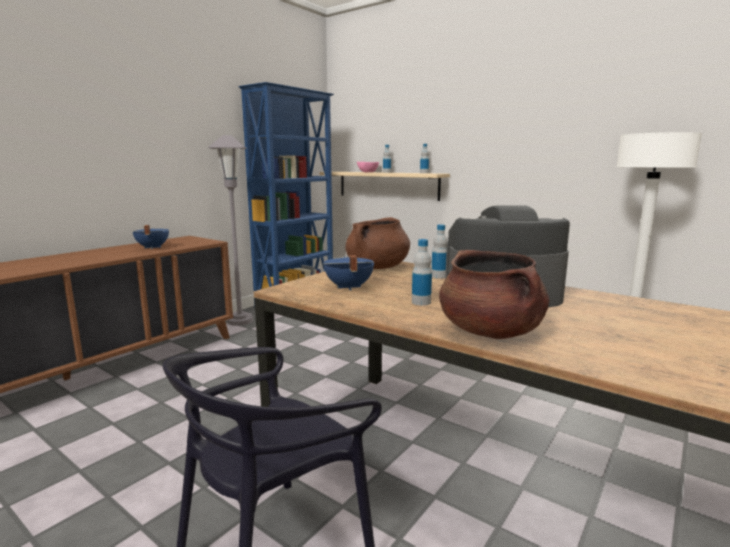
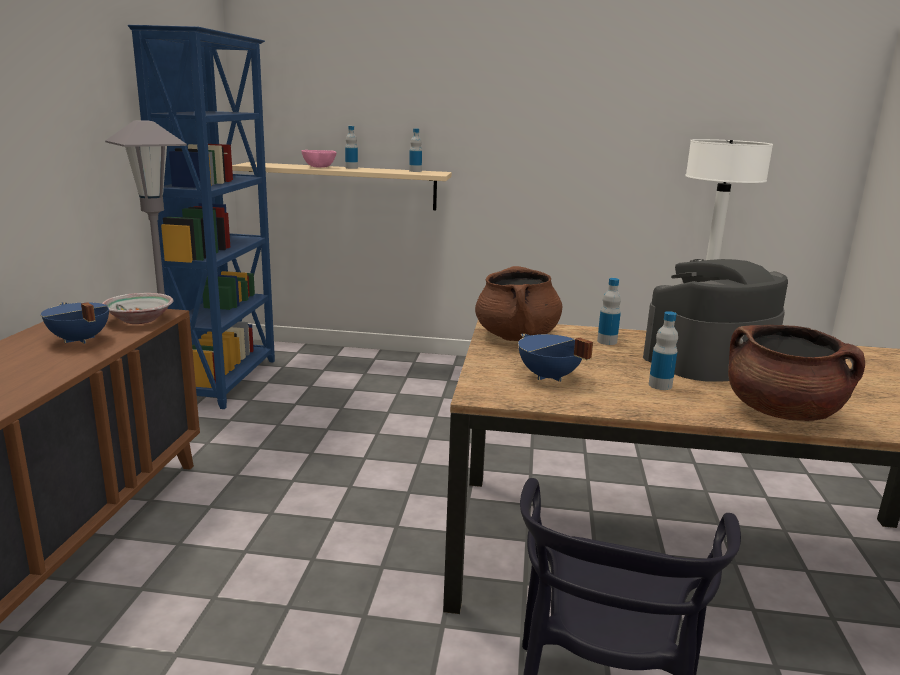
camera: 30 degrees left, 5 degrees up
(196, 243) = (140, 320): none -> bowl

